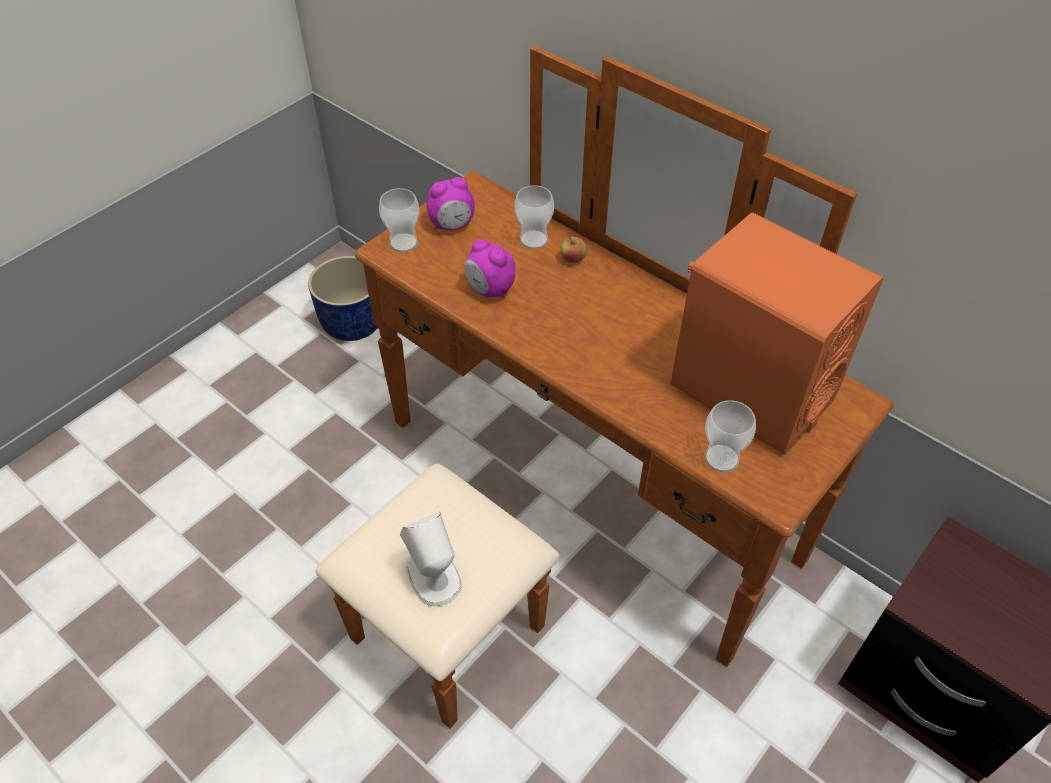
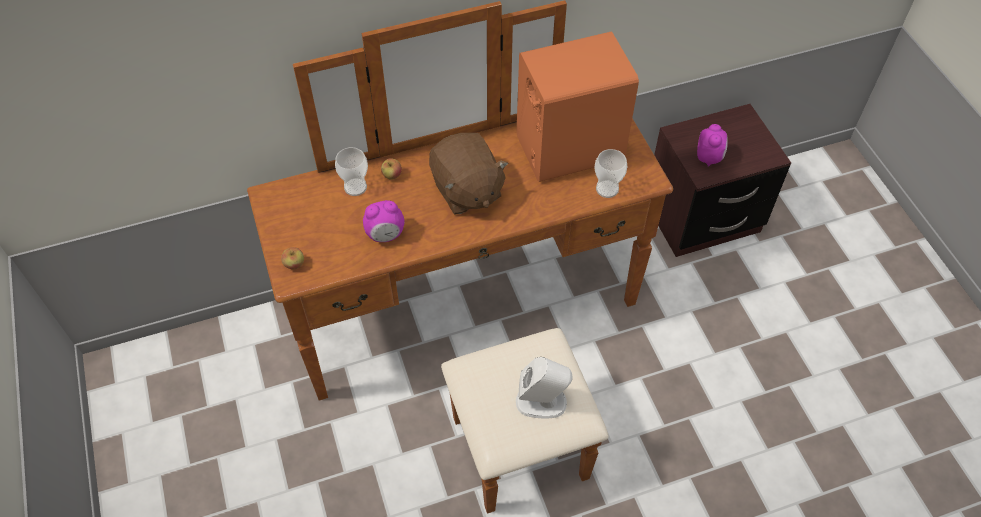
camera: 60 degrees left, 5 degrees up
(354, 323) = (191, 385): blue planter -> none
(403, 243) = (294, 264): cup -> apple
(452, 225) = (300, 226): alarm clock -> alarm clock (709, 157)
(604, 327) = (466, 190): none -> brown plush toy

